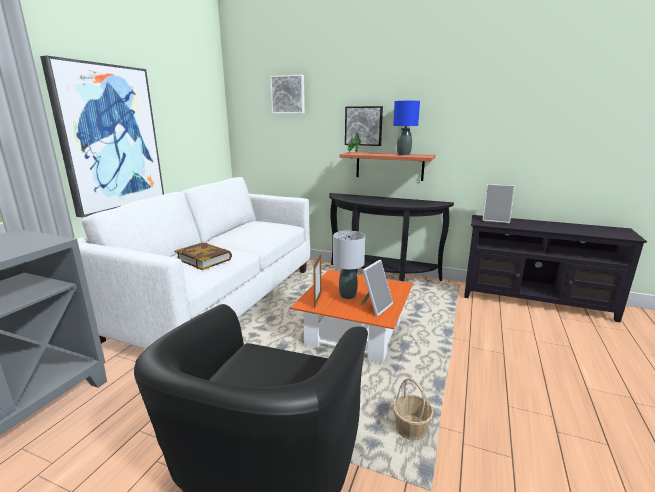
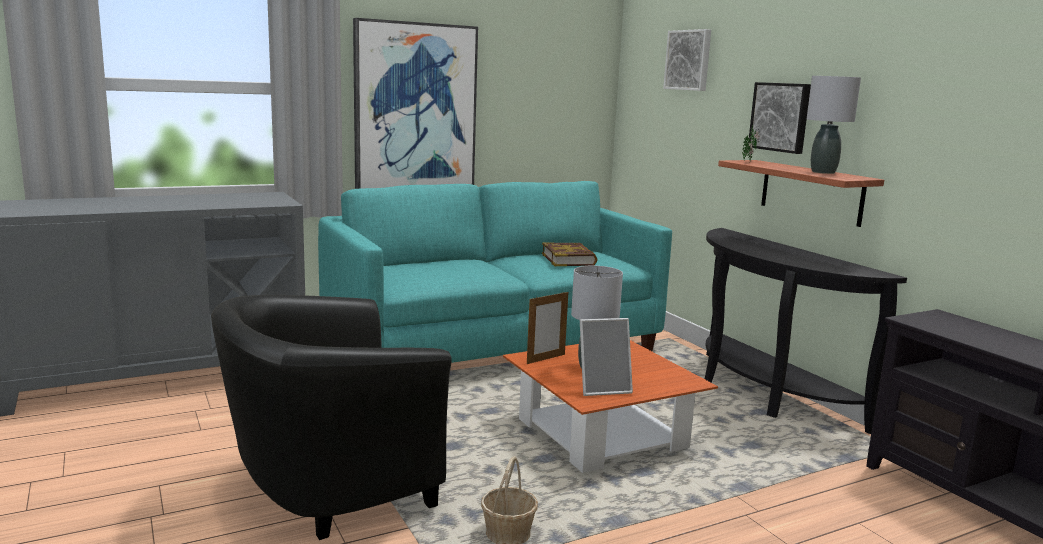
camera: 40 degrees right, 5 degrees down
(204, 259) = (450, 271): book -> book (568, 259)
(220, 300) = (494, 347): white sofa -> turquoise sofa
(403, 154) = (823, 172): blue table lamp -> grey table lamp
(496, 220) = (959, 325): picture frame -> none

